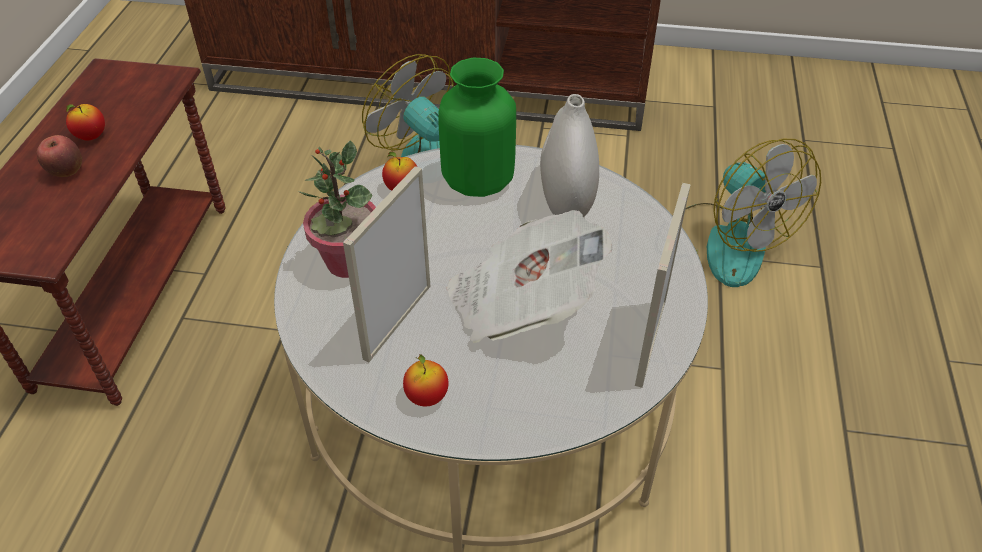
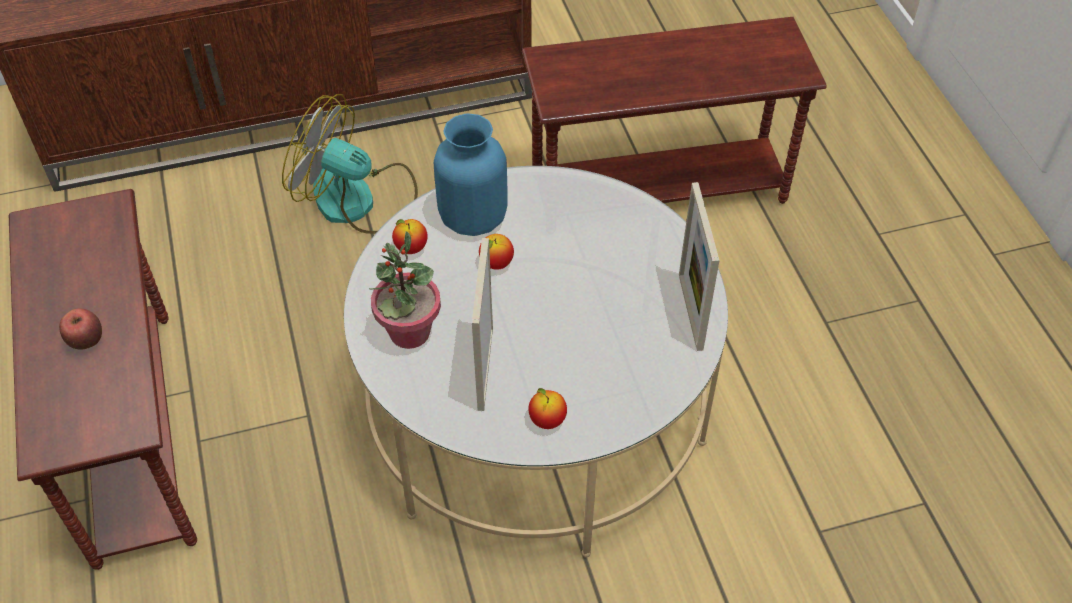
camera: 25 degrees left, 5 degrees up
(91, 137) = (81, 298): apple -> apple (496, 263)
(478, 180) = (473, 217): green vase -> blue vase
(522, 303) = (575, 316): newspaper -> none
(566, 203) = (560, 213): white vase -> none
(722, 243) = (658, 189): fan -> brown side table

